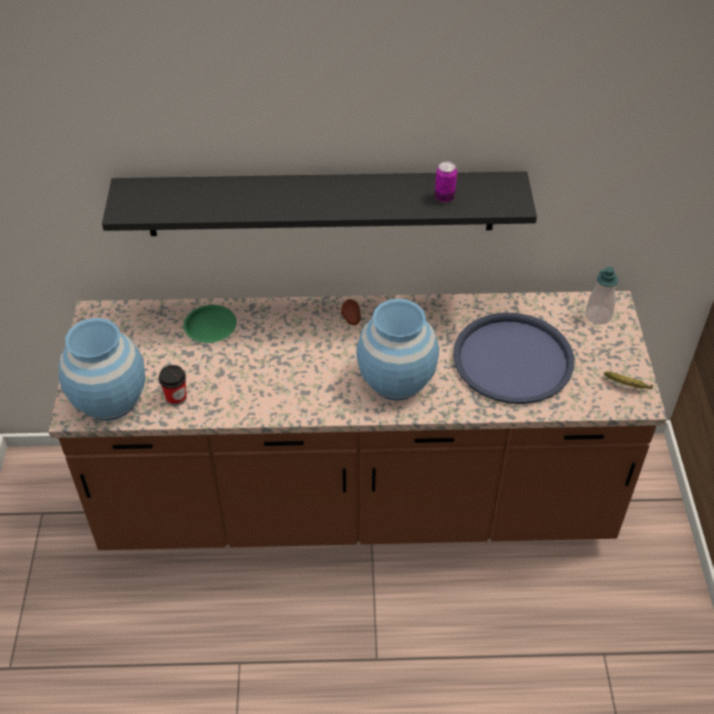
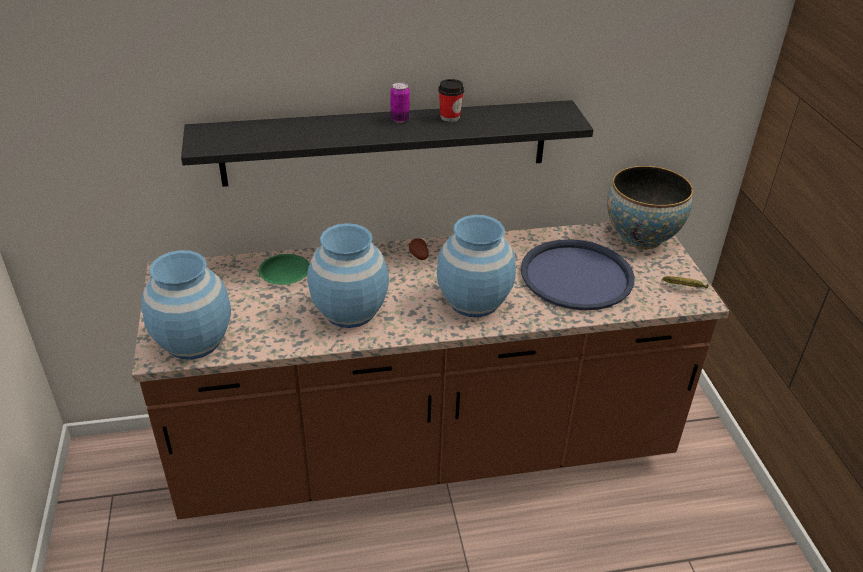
camera: 10 degrees left, 10 degrees down
(176, 398) = (261, 333): cup -> cup (450, 117)
(267, 380) = (350, 311): none -> blue vase
(444, 197) = (506, 121): can -> can (400, 119)
(598, 316) = (641, 237): soap dispenser -> bowl

